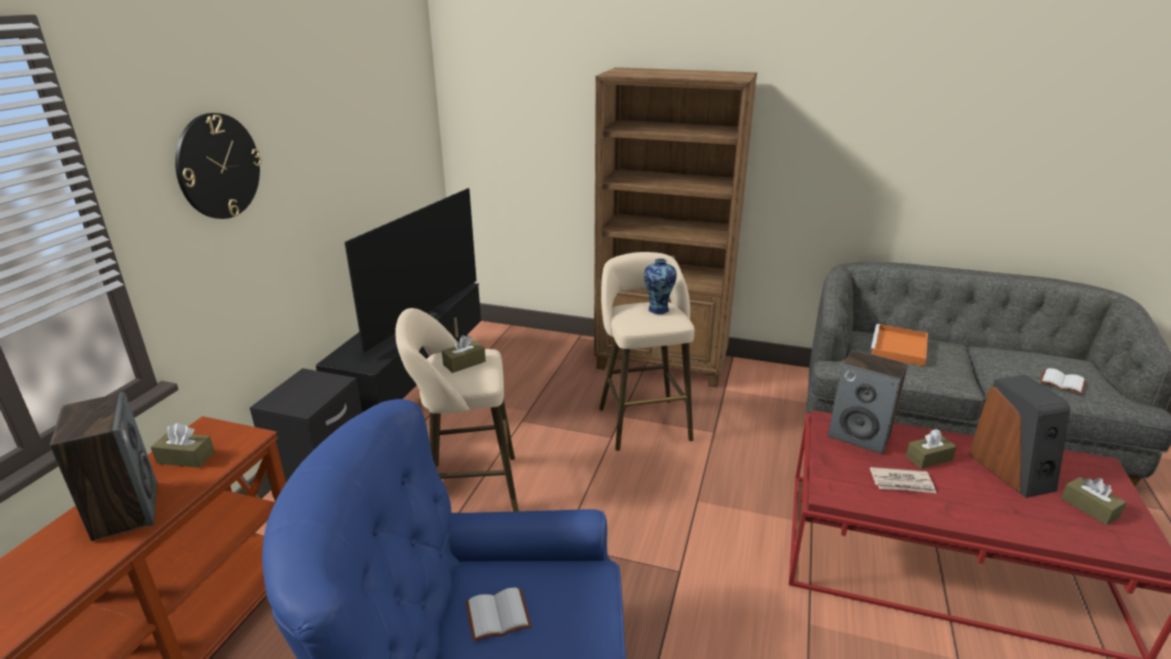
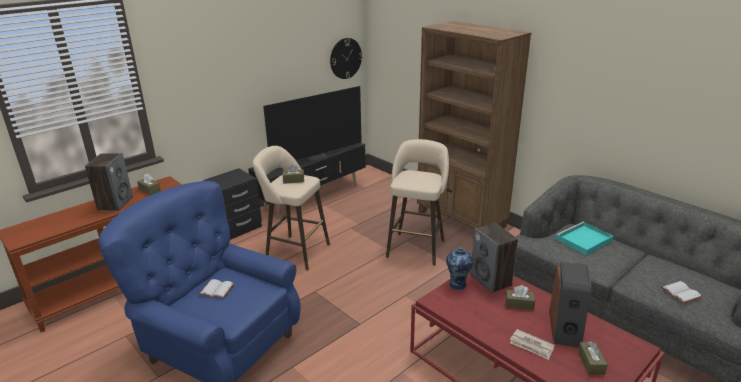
camera: 30 degrees right, 0 degrees up
(218, 166) = (202, 60): wall clock -> wall clock (345, 58)
(658, 309) = (425, 177): vase -> vase (458, 284)
(899, 348) = (583, 240): orange tray -> turquoise tray
(902, 483) = (483, 310): newspaper -> newspaper (531, 346)

